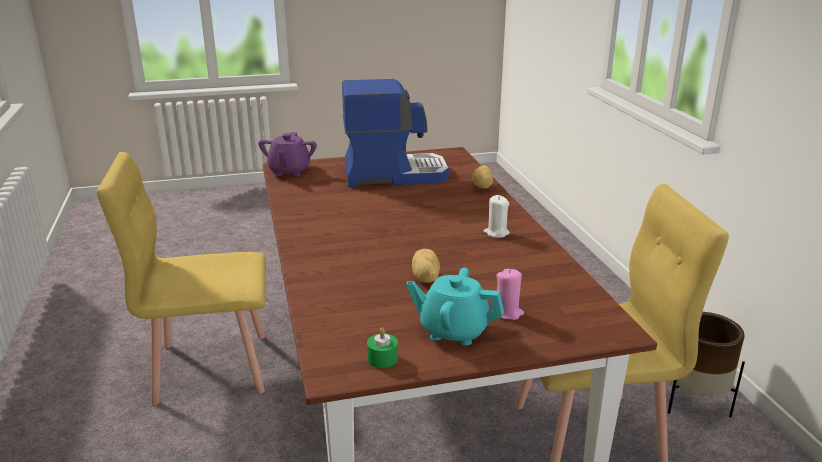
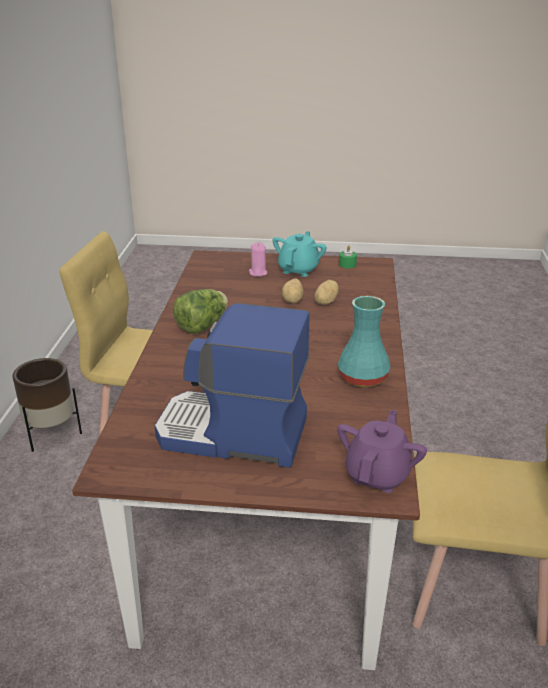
camera: 160 degrees left, 5 degrees up
(311, 216) = (364, 377): none -> turquoise vase
(453, 331) = (298, 269): turquoise teapot -> turquoise teapot turned 105 degrees counterclockwise
(483, 186) = (148, 386): potato -> potato (325, 302)
(496, 233) = (202, 326): white candle -> lettuce

